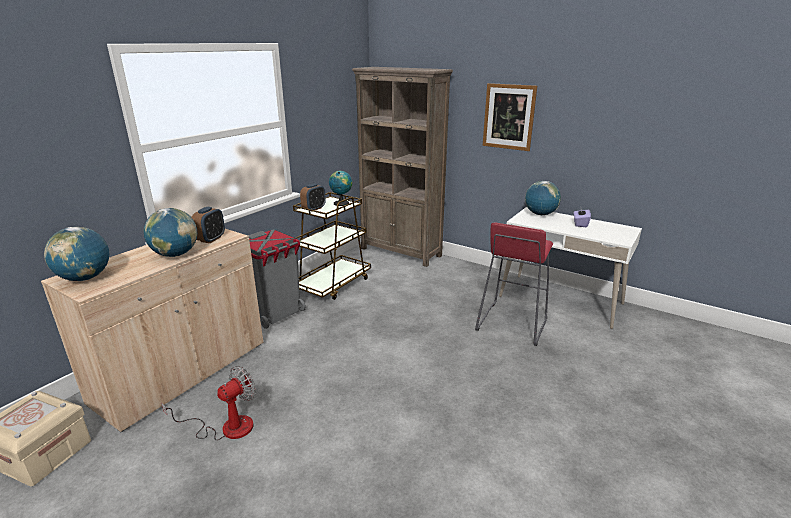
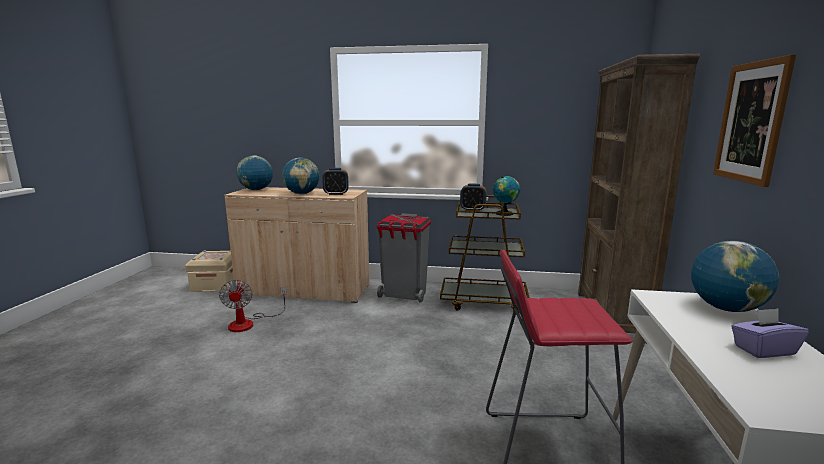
camera: 65 degrees right, 10 degrees down
(226, 427) = (249, 323): fan -> fan turned 60 degrees clockwise

